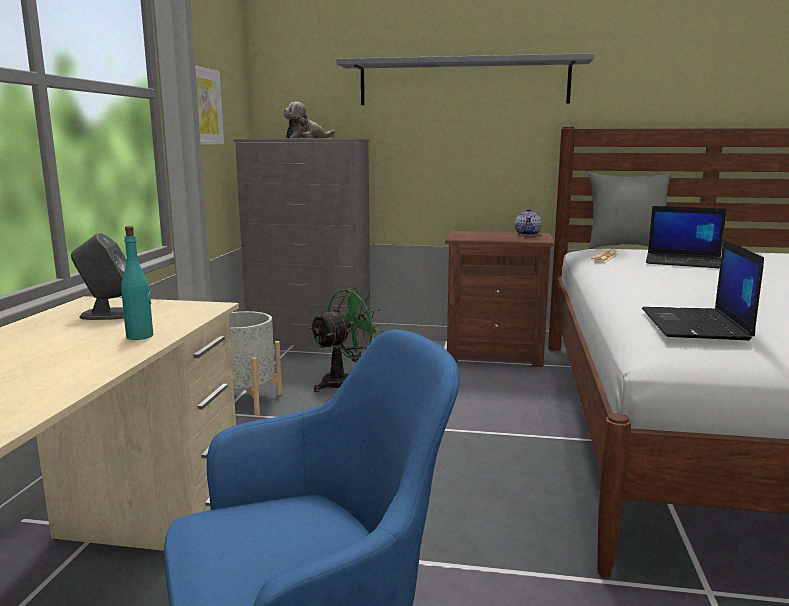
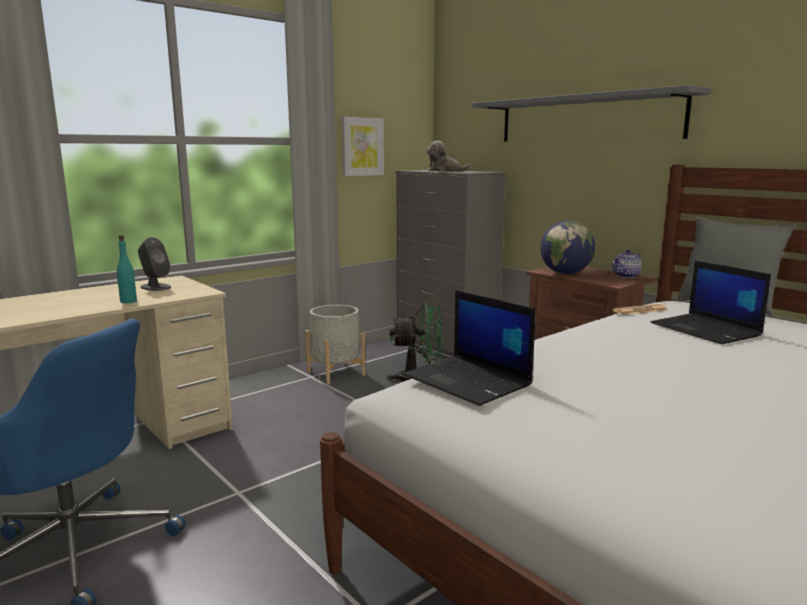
camera: 40 degrees right, 0 degrees up
(482, 238) = (565, 273): none -> globe
(696, 325) = (469, 381): laptop -> laptop turned 90 degrees counterclockwise

